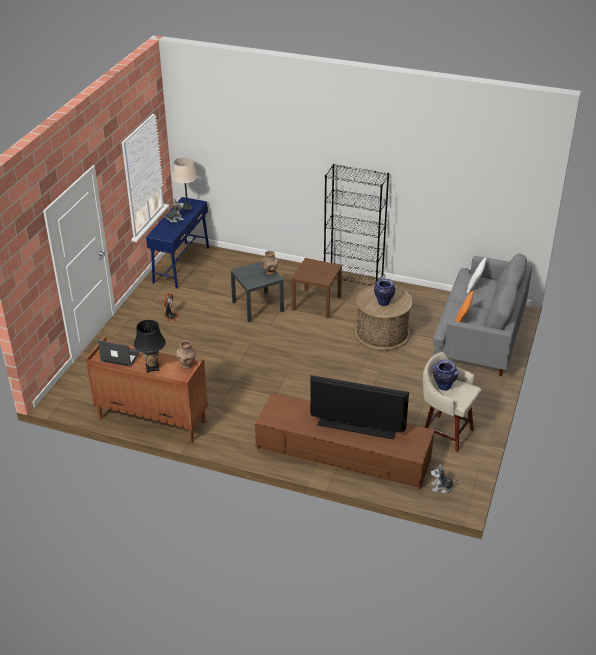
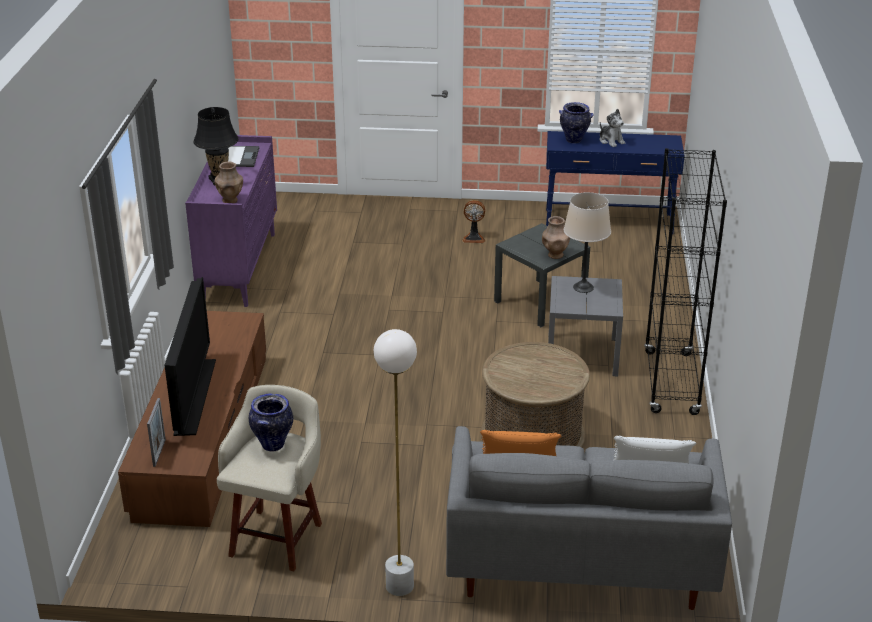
camera: 75 degrees right, 5 degrees down
(151, 420) = (240, 268): brown cabinet -> purple cabinet
(187, 207) = (652, 144): beige table lamp -> beige table lamp (583, 287)
(317, 303) = (583, 355): brown side table -> grey side table
(383, 302) = (527, 371): vase -> vase (574, 140)
(409, 446) = (159, 453): none -> picture frame
(441, 487) = (137, 546): plush toy -> none
(490, 396) = (399, 586): none -> white floor lamp

